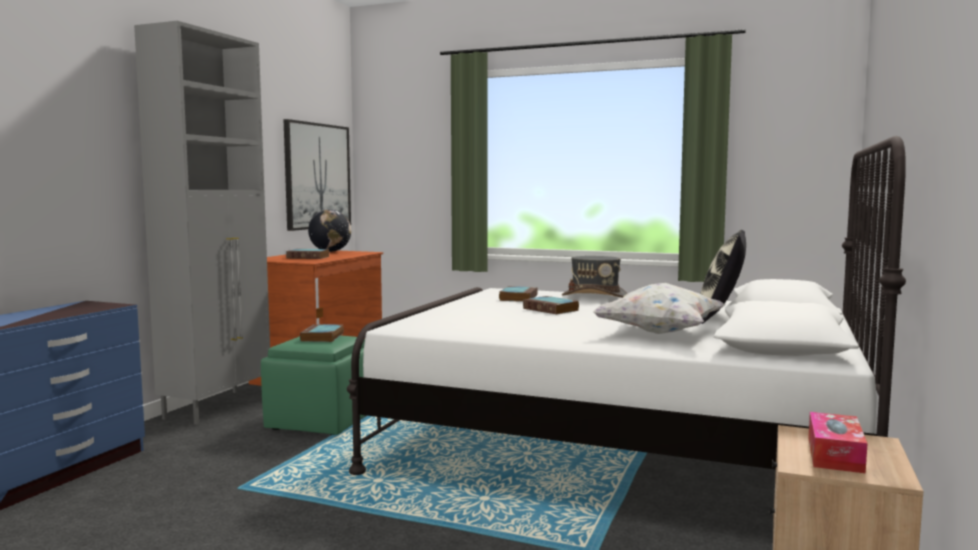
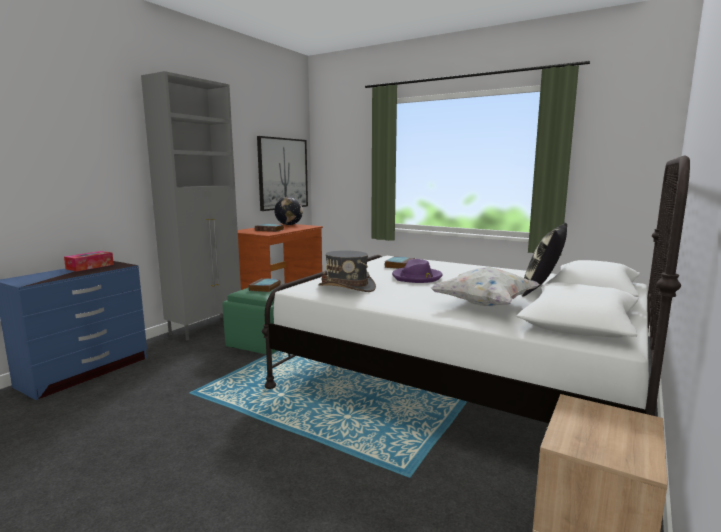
camera: 10 degrees right, 5 degrees up
(552, 309) = (417, 277): book -> purple hat
(595, 296) = (456, 266): grey hat -> grey hat (347, 287)
(835, 454) = (598, 432): tissue box -> tissue box (90, 267)

